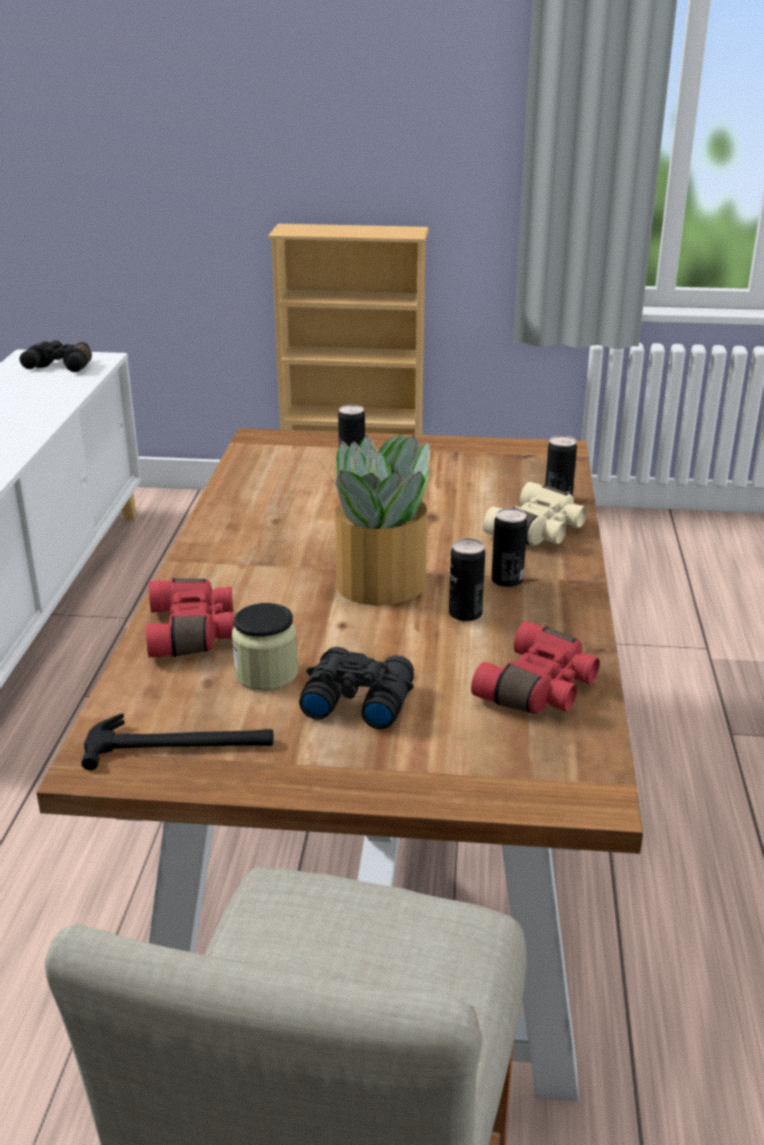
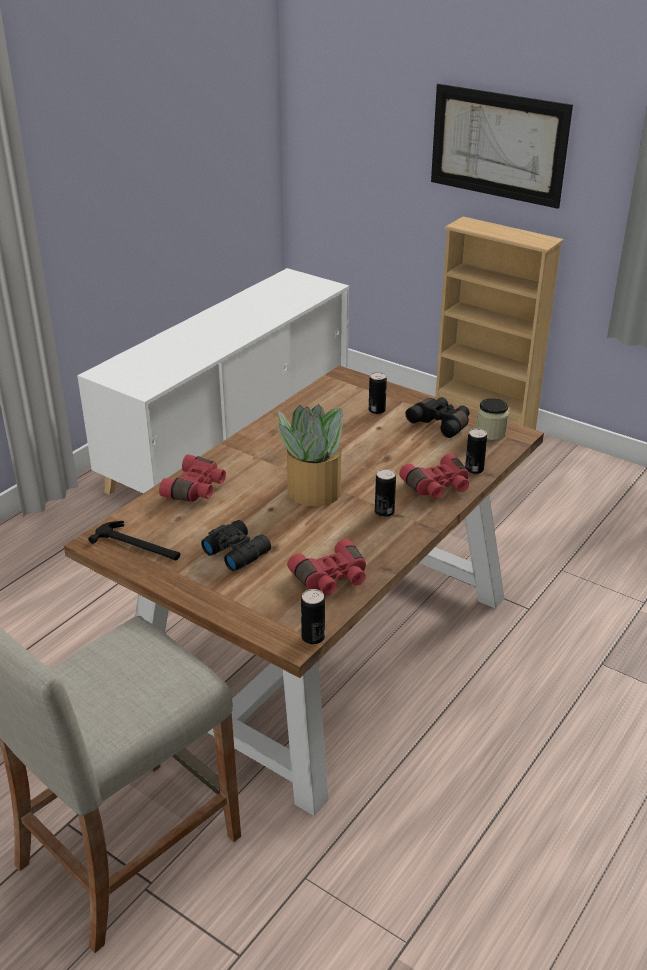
camera: 30 degrees right, 5 degrees up
(62, 365) = (302, 287): black binoculars -> black binoculars (441, 423)
(266, 674) = (208, 523): jar -> jar (491, 432)
(316, 114) = (498, 145): none -> picture
(465, 614) = (340, 524): can -> can (313, 637)
(539, 531) = (438, 487): beige binoculars -> red binoculars

